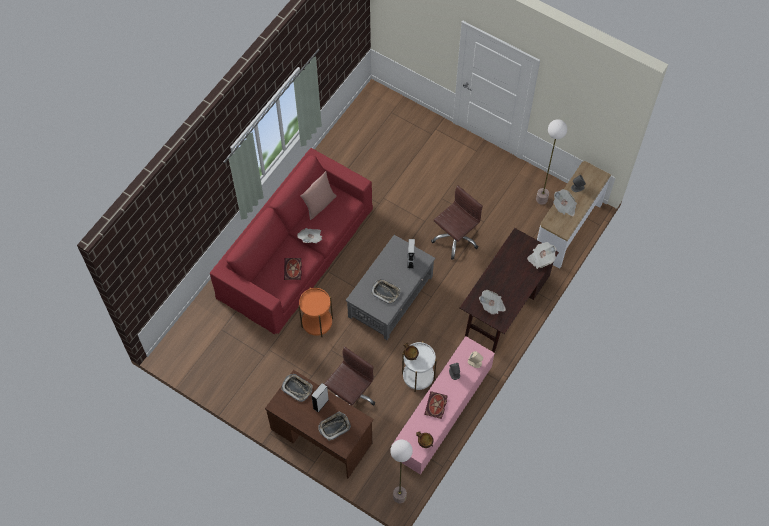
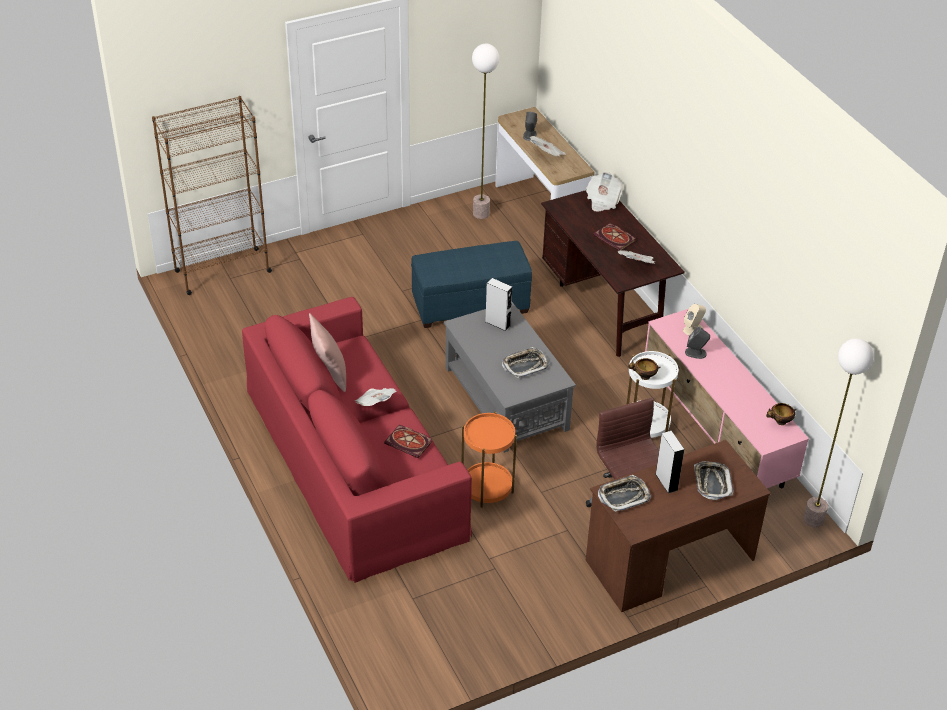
camera: 60 degrees left, 20 degrees down
(394, 105) = (222, 272): none -> brown bookcase
(436, 406) = (733, 389): book -> book (615, 238)
(455, 238) = (470, 304): brown office chair -> blue ottoman

